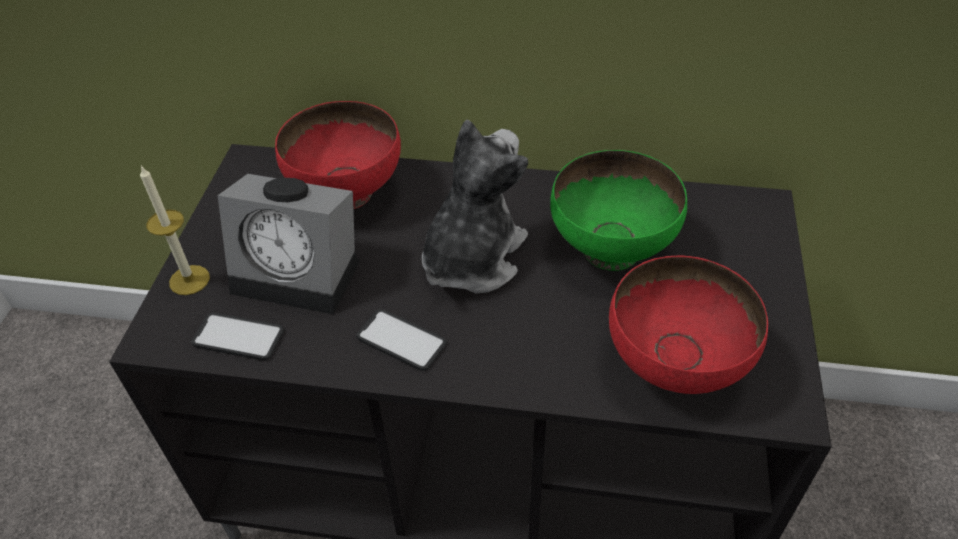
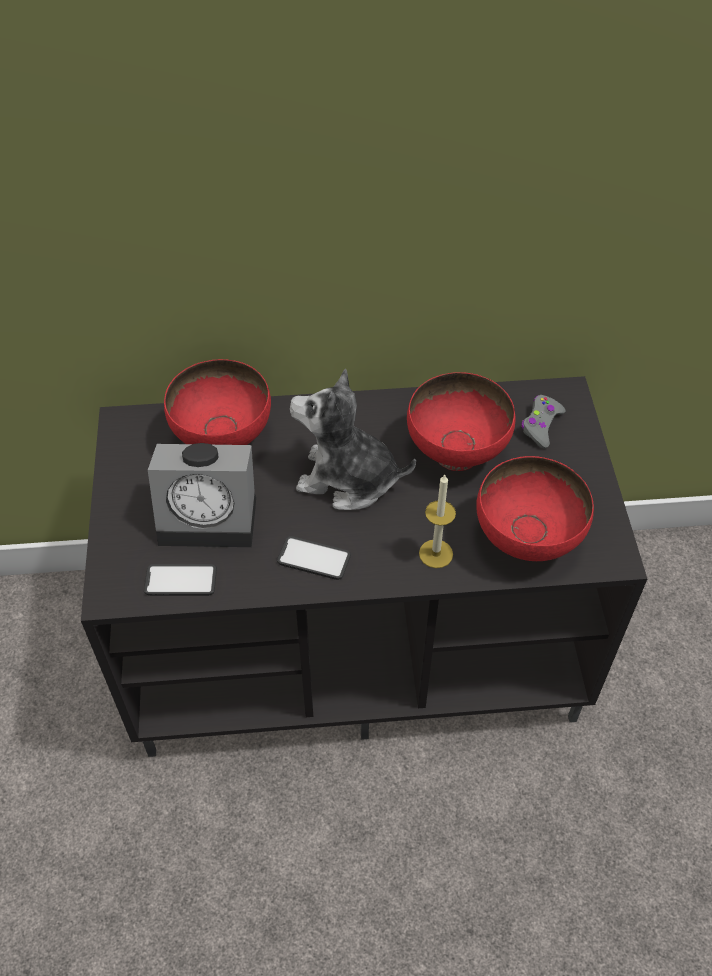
camera: 15 degrees left, 5 degrees up
(189, 280) = (118, 540): candle -> candle (436, 553)
(472, 258) = (347, 479): plush toy -> plush toy turned 90 degrees counterclockwise
(612, 249) = (457, 452): green bowl -> red bowl
(724, 235) = (541, 425): none -> grey game controller

